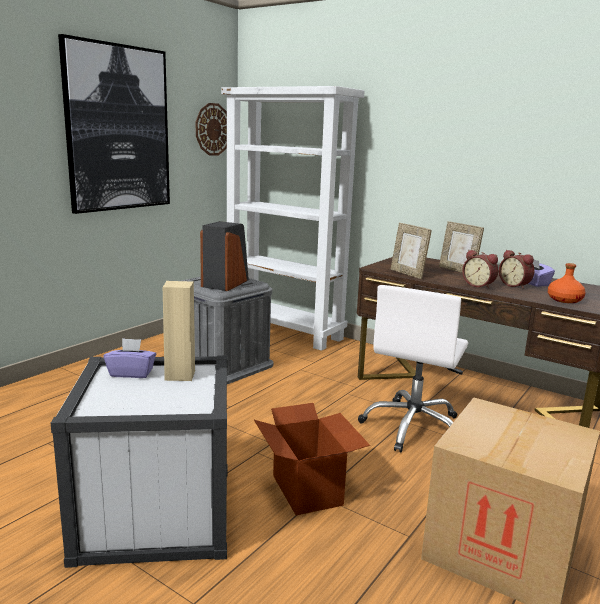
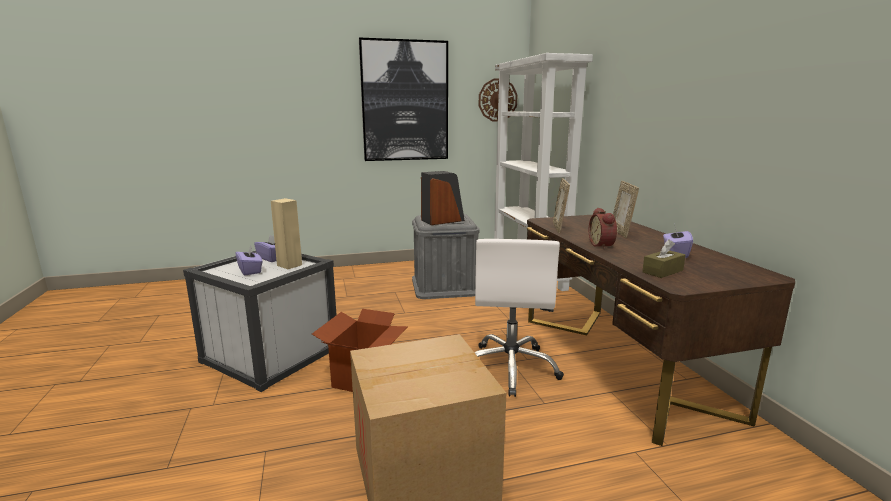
camera: 40 degrees right, 0 degrees up
(147, 396) = (250, 271): none -> purple tissue box
(413, 427) = (510, 368): white office chair -> white office chair turned 60 degrees counterclockwise
(515, 285) = (645, 251): alarm clock -> none
(564, 300) = (662, 271): orange bottle -> brown tissue box

